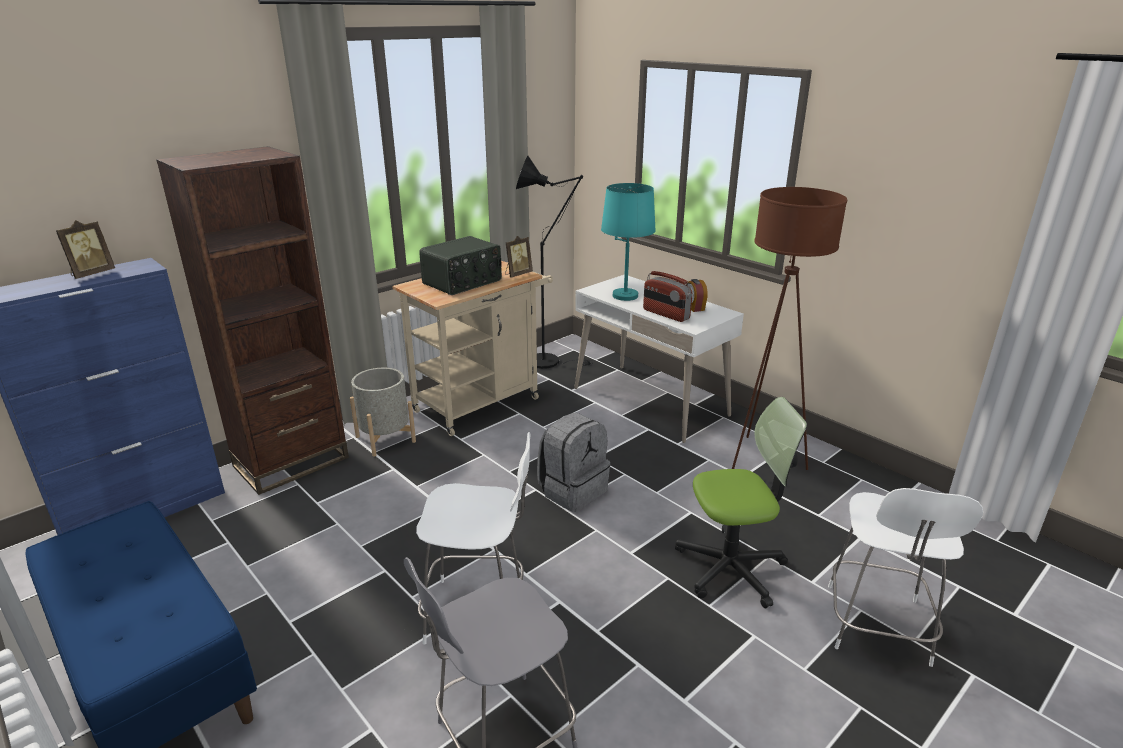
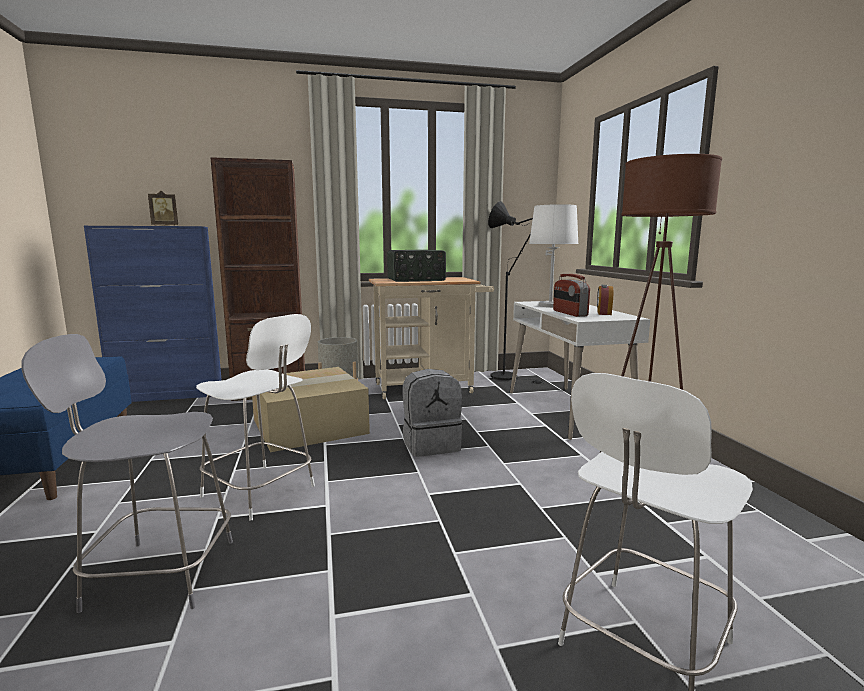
camera: 30 degrees right, 15 degrees down
(416, 504) = (310, 425): none -> cardboard box
(517, 274) = (462, 280): picture frame -> none
(625, 296) = (550, 305): turquoise table lamp -> white table lamp
(731, 568) = (512, 533): office chair -> none

